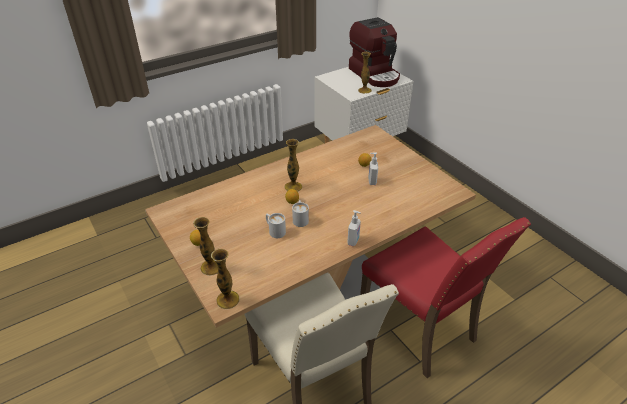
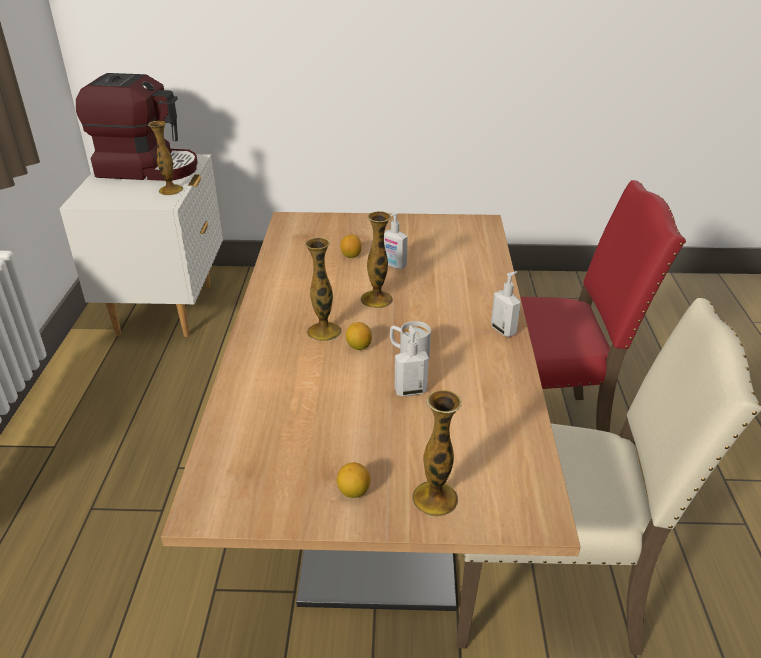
camera: 55 degrees left, 5 degrees down
(228, 299) = (534, 508): vase -> vase (376, 299)
(274, 231) = (410, 391): white mug -> soap dispenser

